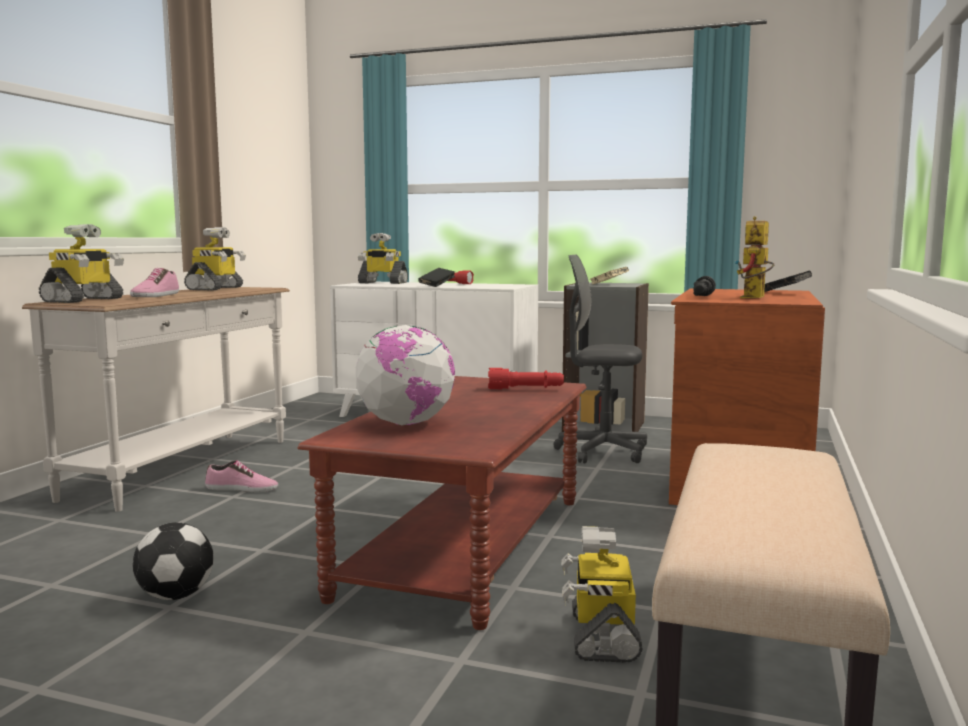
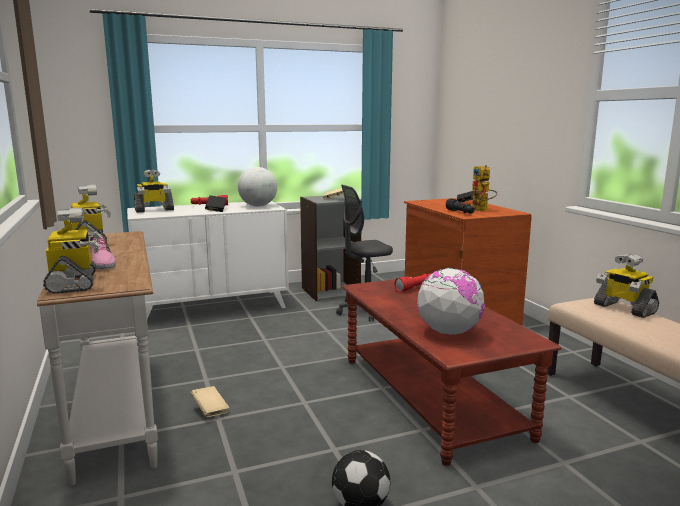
camera: 40 degrees left, 5 degrees up
(241, 489) = (210, 410): shoe -> beige book
(497, 286) = (258, 206): none -> globe
(602, 636) = (579, 421): toy robot -> toy robot (623, 308)

